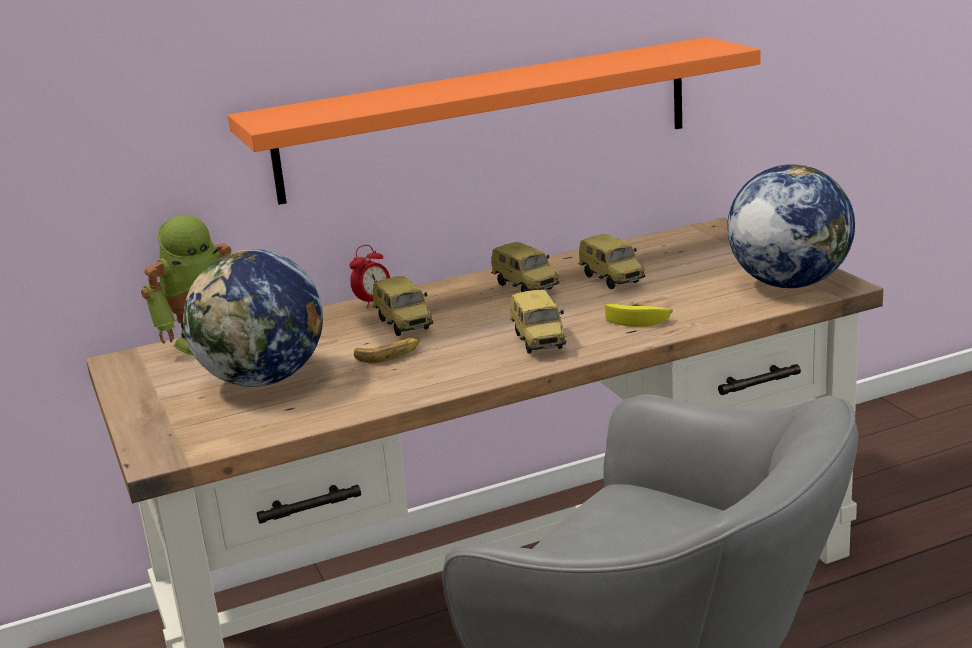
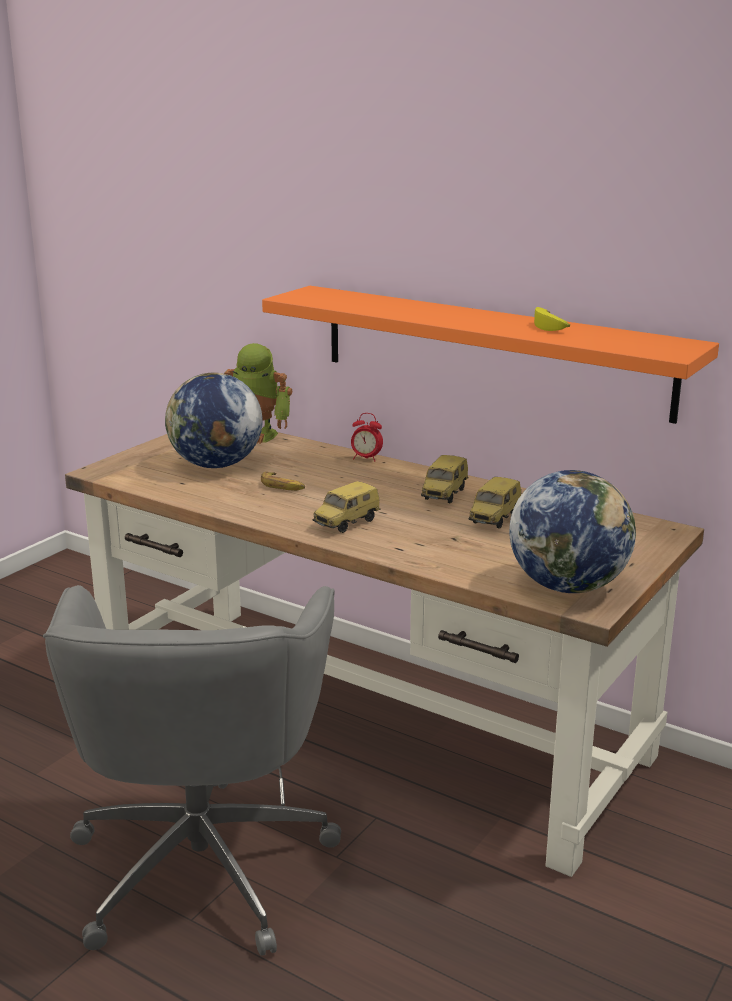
camera: 55 degrees right, 0 degrees up
(406, 325) = (336, 478): toy car -> none
(638, 320) = (422, 546): banana -> banana (551, 327)

